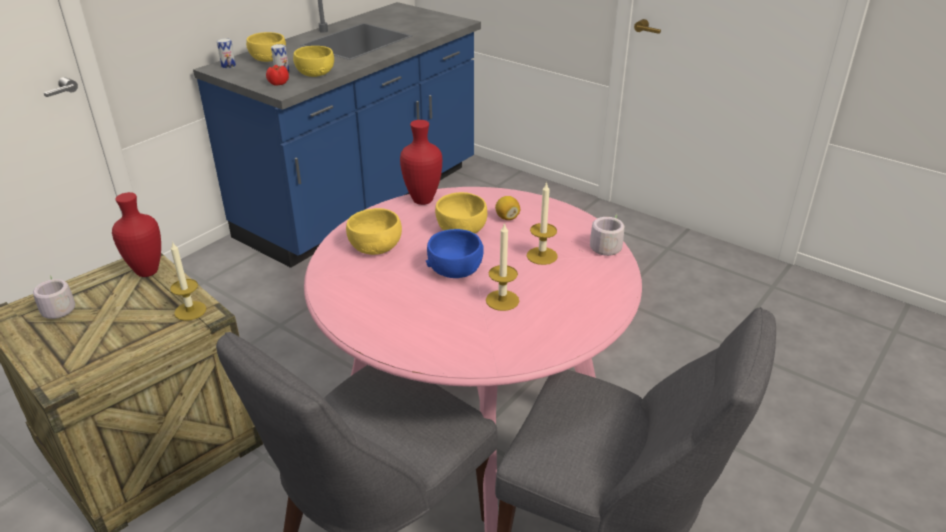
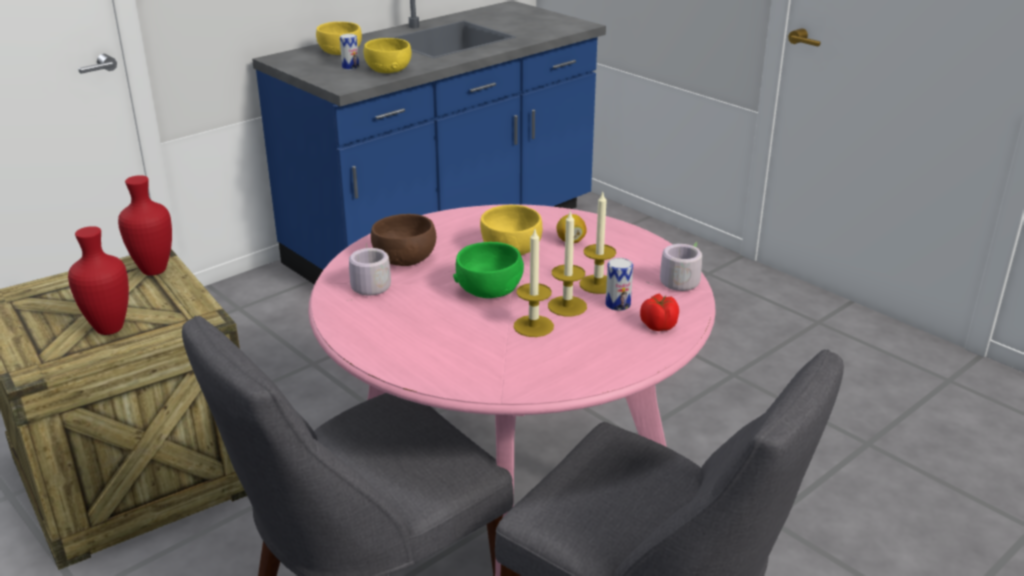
camera: 10 degrees right, 5 degrees down
(57, 308) = (48, 298): grey mug -> grey mug (368, 285)
(190, 311) = (188, 314): candle -> candle (567, 306)
(228, 66) = (292, 57): can -> can (618, 304)
(278, 83) = (342, 78): tomato -> tomato (658, 325)
(375, 246) = (405, 258): yellow bowl -> brown bowl
(423, 201) = (476, 216): red vase -> red vase (109, 330)
(455, 269) = (489, 289): blue bowl -> green bowl

